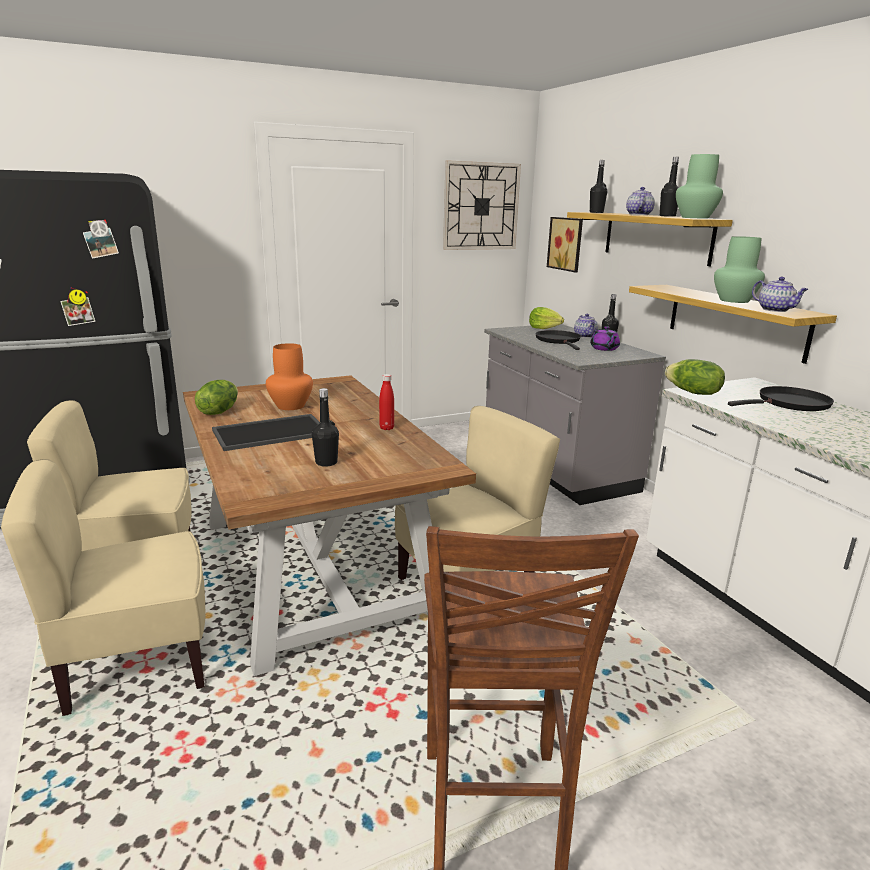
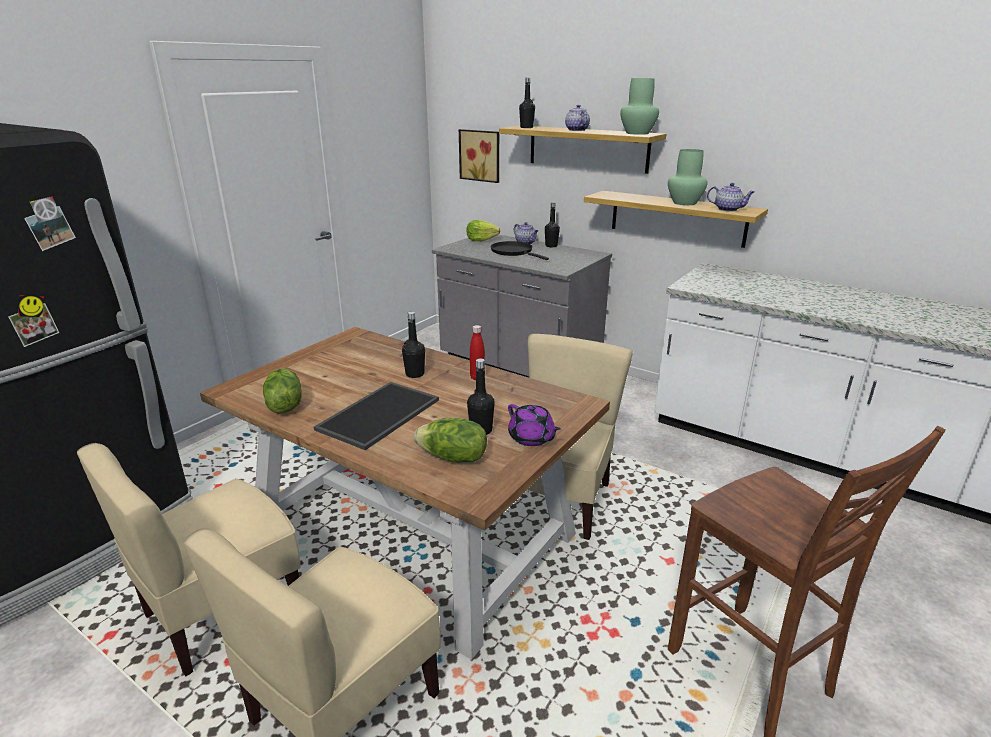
camera: 30 degrees left, 5 degrees up
(290, 406) = (350, 378): orange vase -> none
(481, 206) = (387, 122): wall clock -> none
(604, 349) = (560, 254): purple teapot -> purple teapot (531, 438)
(667, 216) = (605, 131): black bottle -> black bottle (415, 374)
(692, 392) = (690, 286): lettuce -> lettuce (453, 458)
(790, 403) = (756, 282): black frying pan -> none

